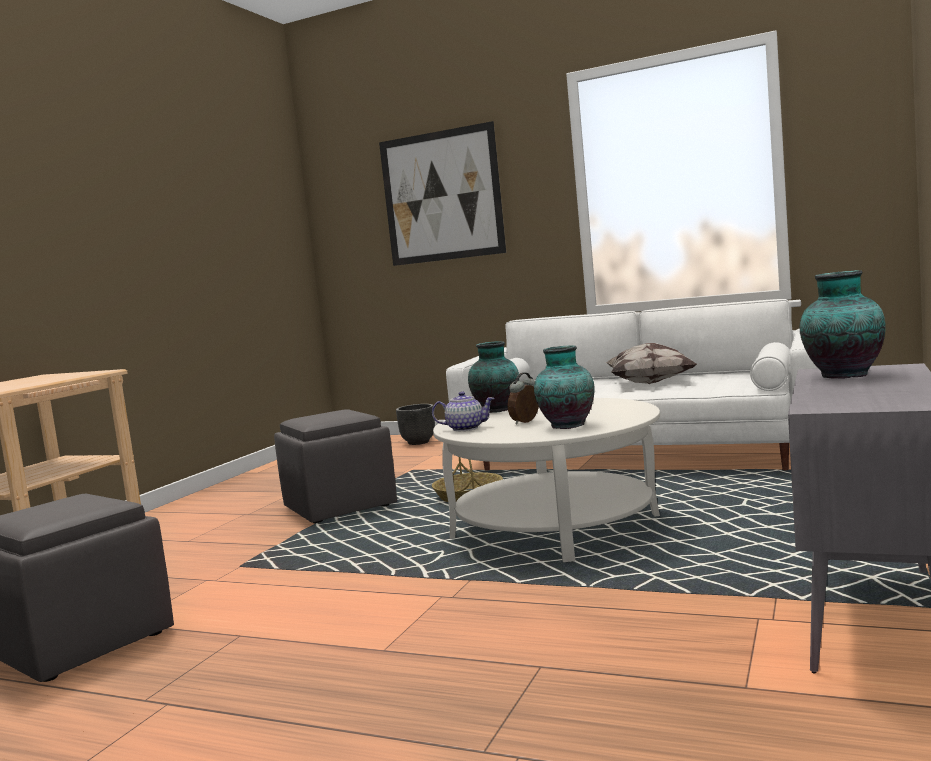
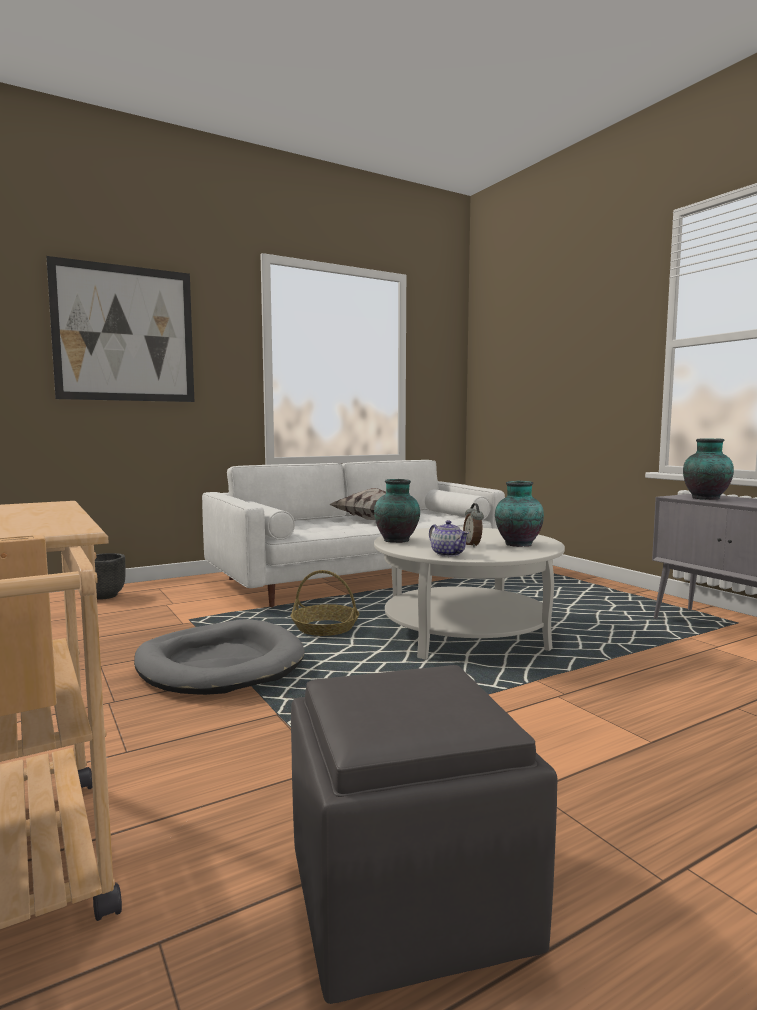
camera: 55 degrees left, 0 degrees up
(340, 506) = (220, 664): grey ottoman -> grey dog bed
(465, 428) = (448, 554): teapot -> teapot turned 105 degrees clockwise

